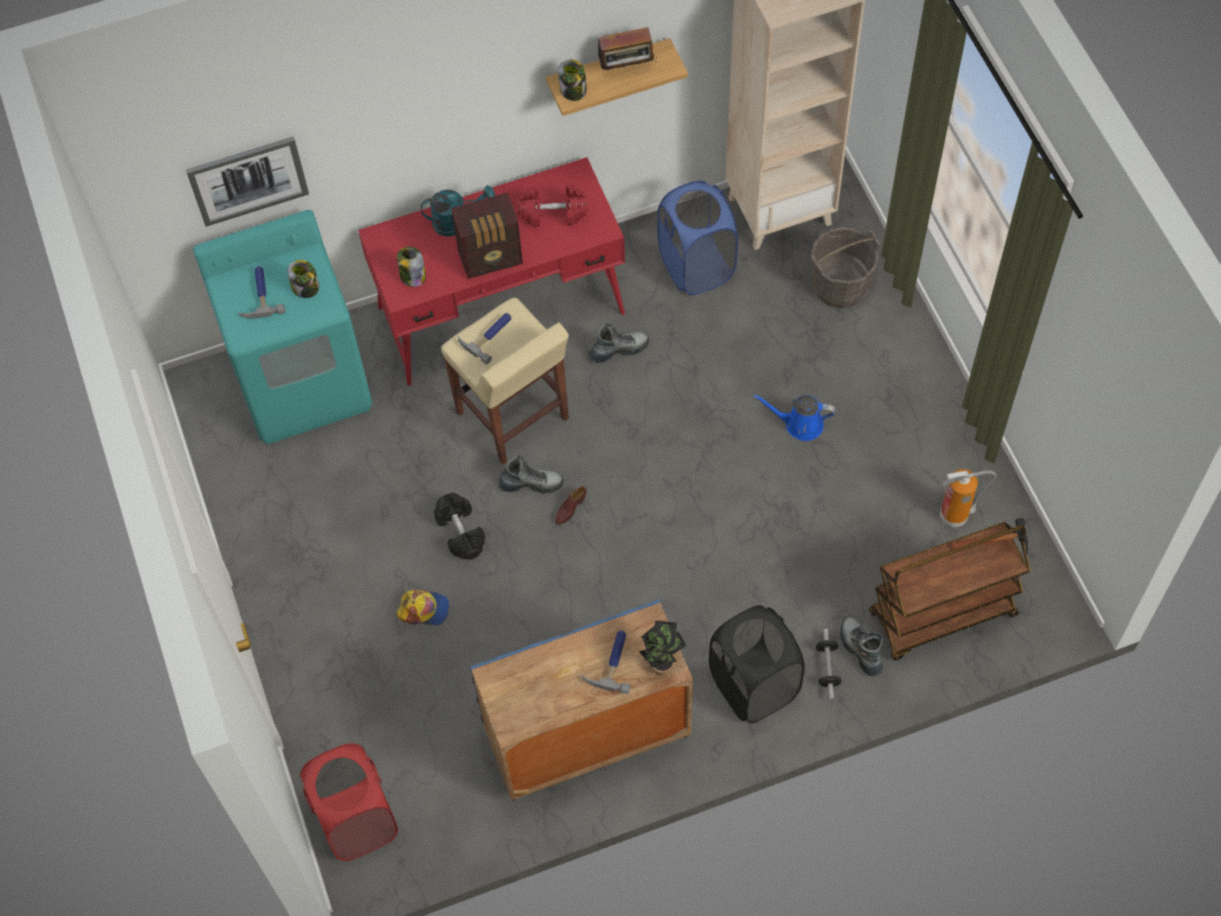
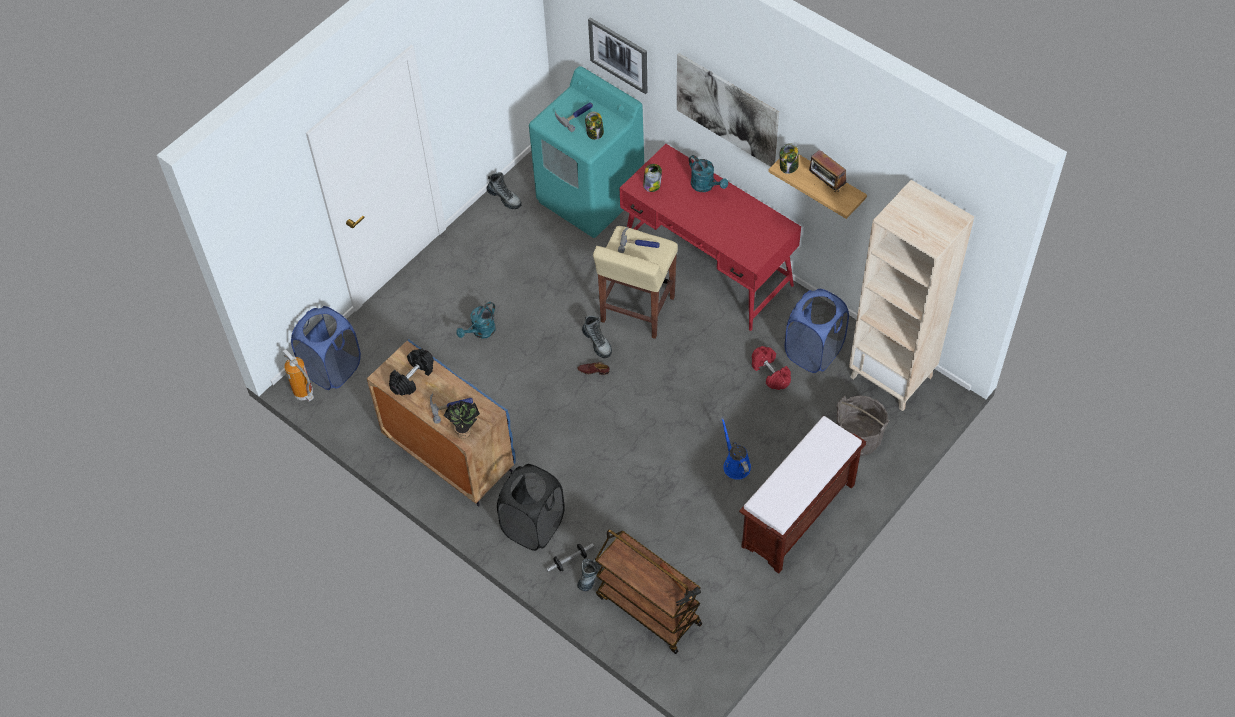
camera: 60 degrees right, 5 degrees down
(357, 821) = (332, 368): red laundry basket -> blue laundry basket
(424, 609) = (480, 332): cap -> turquoise watering can
(440, 107) = (727, 109): none -> picture
(461, 532) = (542, 324): black dumbbell -> black dumbbell (412, 378)
(492, 258) = (692, 216): radio -> none
(553, 214) = (746, 230): red dumbbell -> red dumbbell (770, 373)
(619, 349) = (722, 340): boot -> boot (504, 198)
(907, 398) = (798, 517): none -> brown bench
(955, 515) = (727, 585): fire extinguisher -> fire extinguisher (304, 394)

